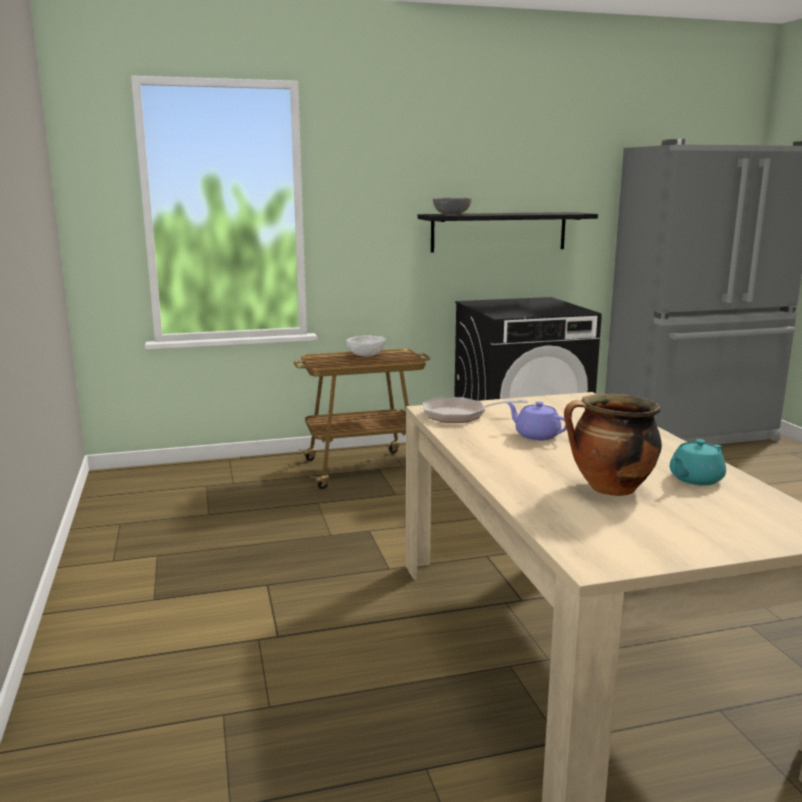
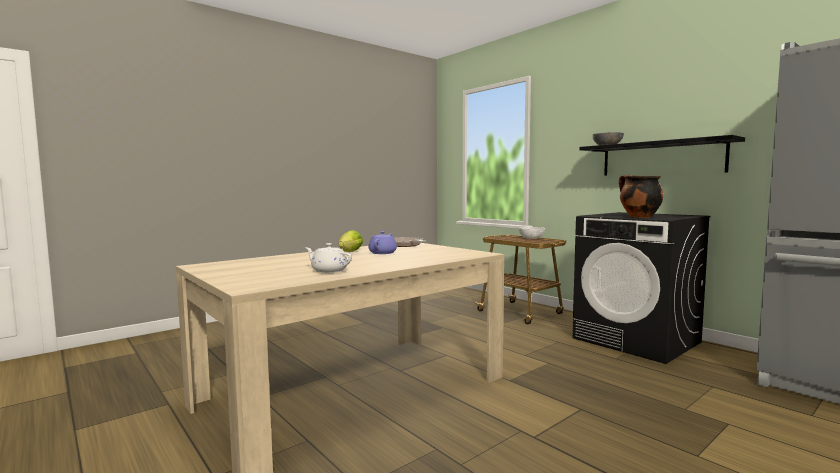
camera: 65 degrees right, 10 degrees down
(512, 451) = (349, 252): none -> lettuce
(609, 489) = (299, 263): cooking pot -> cooking pot (638, 217)
(695, 479) = (328, 271): turquoise teapot -> white teapot

